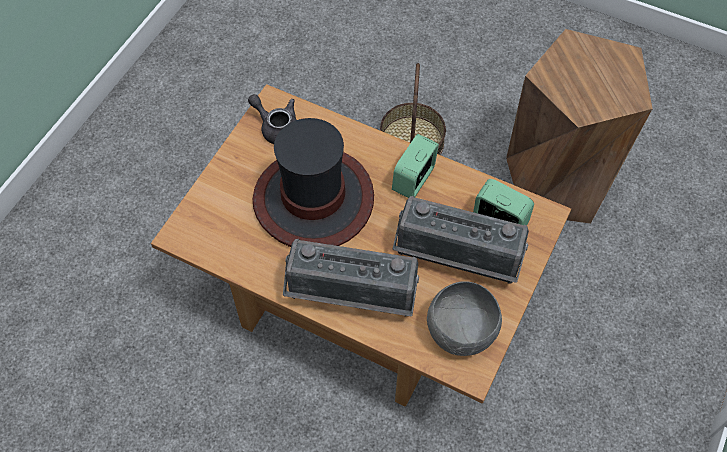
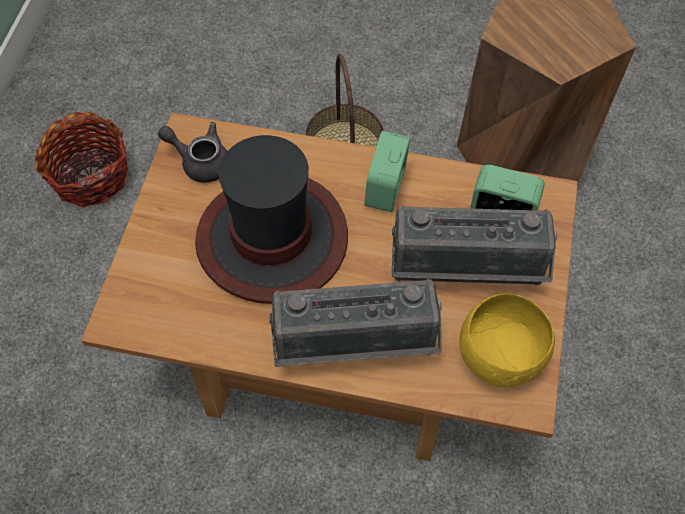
camera: 15 degrees left, 0 degrees up
(204, 119) = (91, 177): none -> basket
(462, 333) = (502, 358): grey bowl -> yellow bowl

